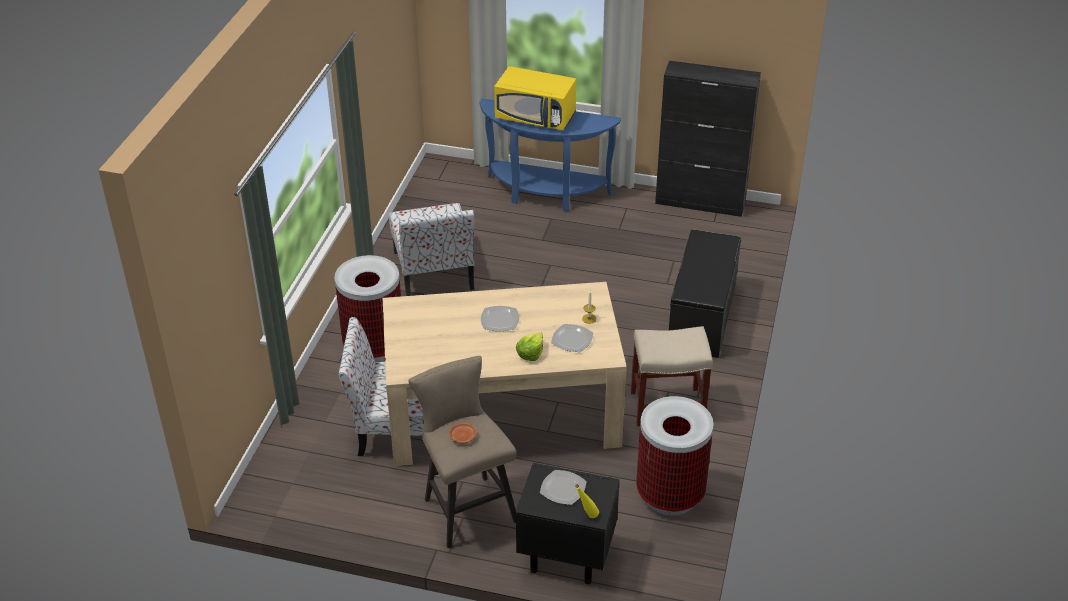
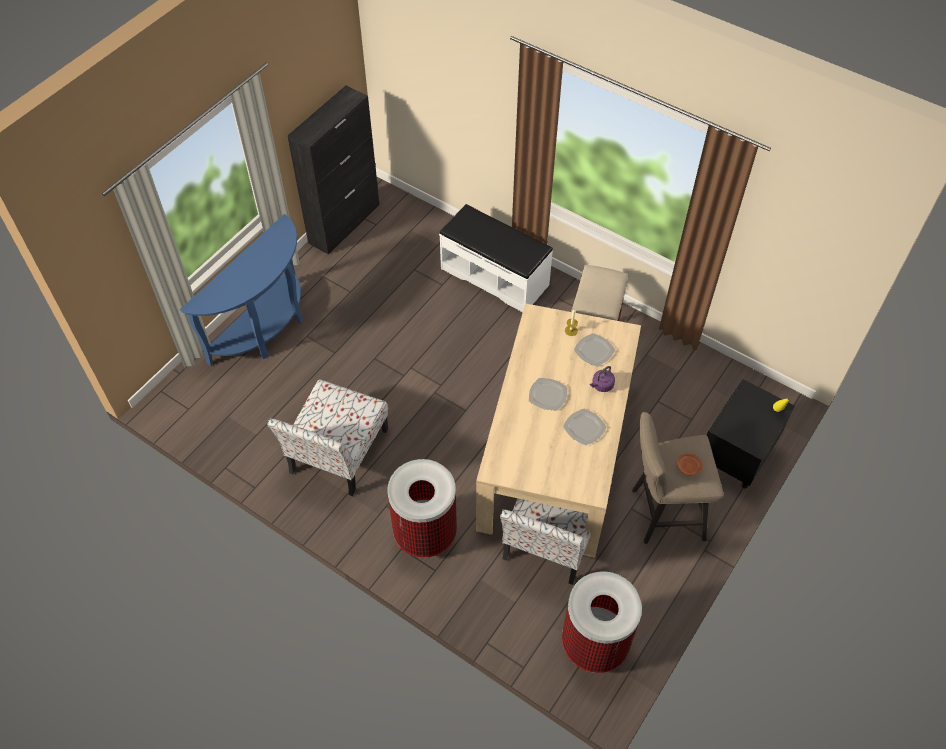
camera: 70 degrees left, 15 degrees up
(434, 272) = (337, 453): chair -> chair turned 105 degrees clockwise
(530, 353) = (601, 385): lettuce -> purple kettle
(536, 117) = (244, 275): yellow microwave -> none
(562, 489) = (744, 419): plate -> plate (584, 428)
(669, 494) = (689, 369): trash can -> trash can (594, 644)
(703, 316) = (495, 276): black bench -> white bench

